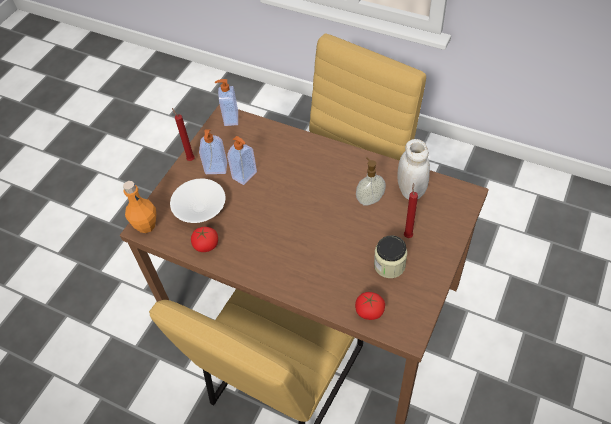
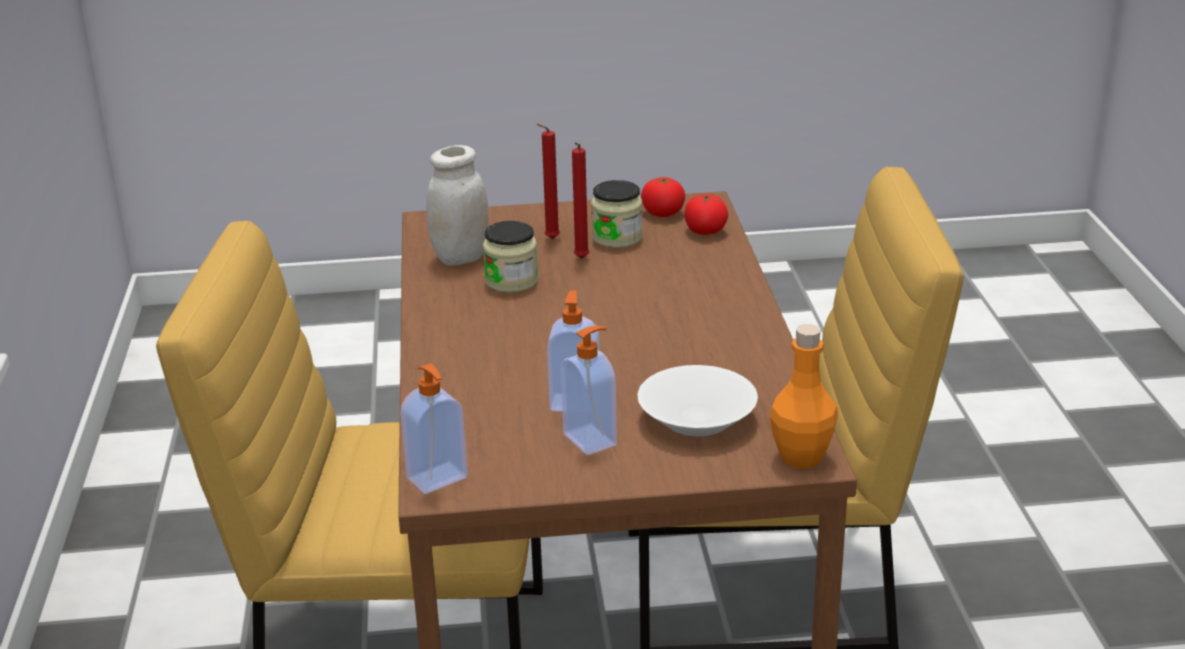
camera: 125 degrees left, 25 degrees down
(190, 159) = (597, 480): red candle -> red candle (580, 259)
(206, 245) = (762, 380): tomato -> tomato (662, 213)
(369, 199) = (511, 281): soap dispenser -> jar

